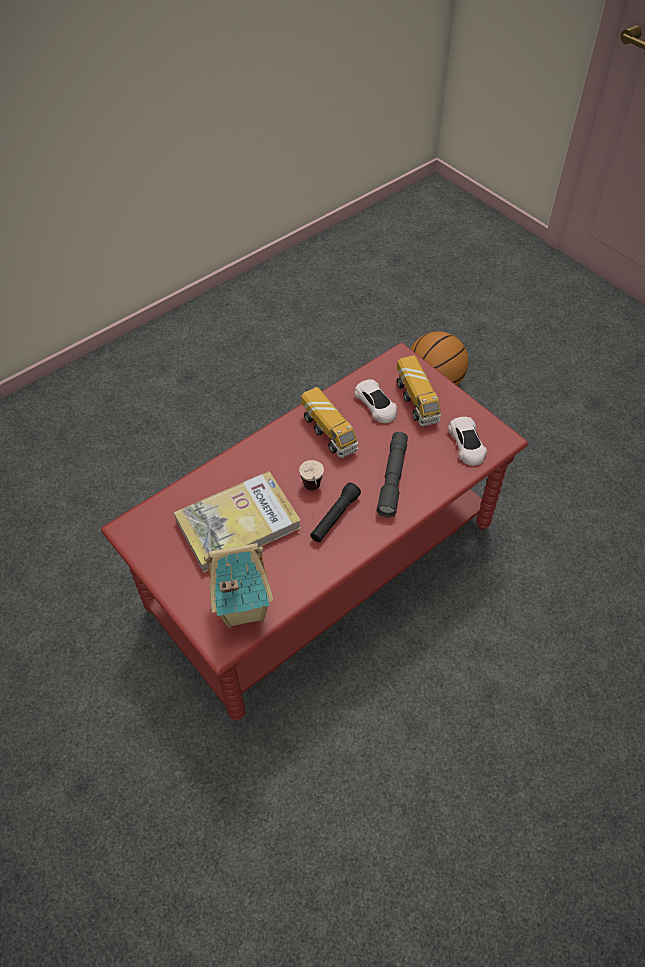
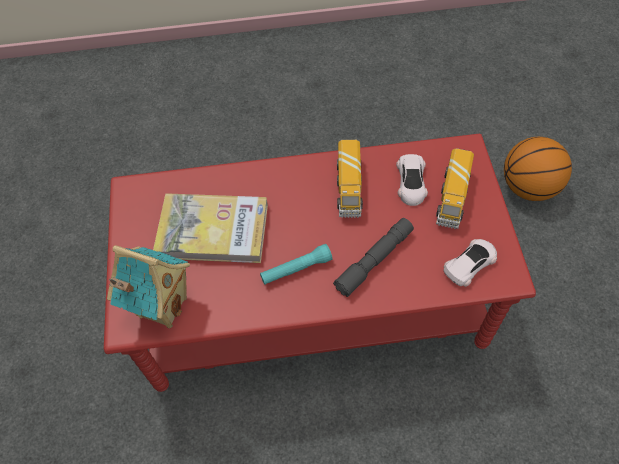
camera: 35 degrees right, 5 degrees up
(313, 492) = (295, 236): cup -> none
(334, 517) = (296, 269): black flashlight -> turquoise flashlight
(467, 444) = (470, 264): white toy car -> white toy car turned 150 degrees counterclockwise

